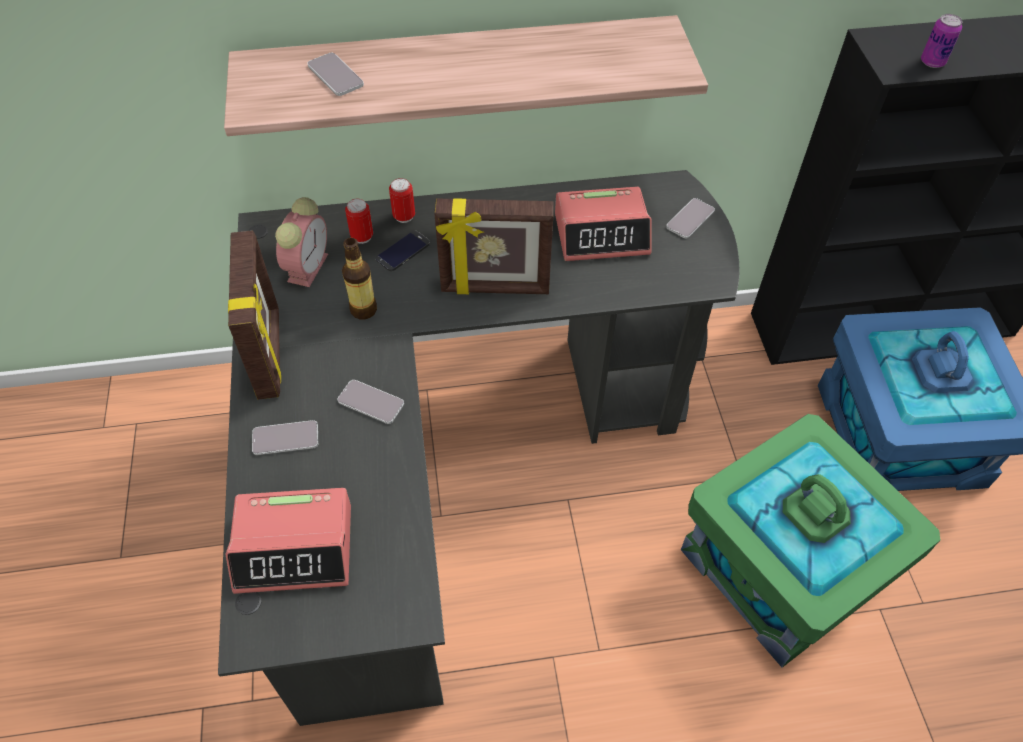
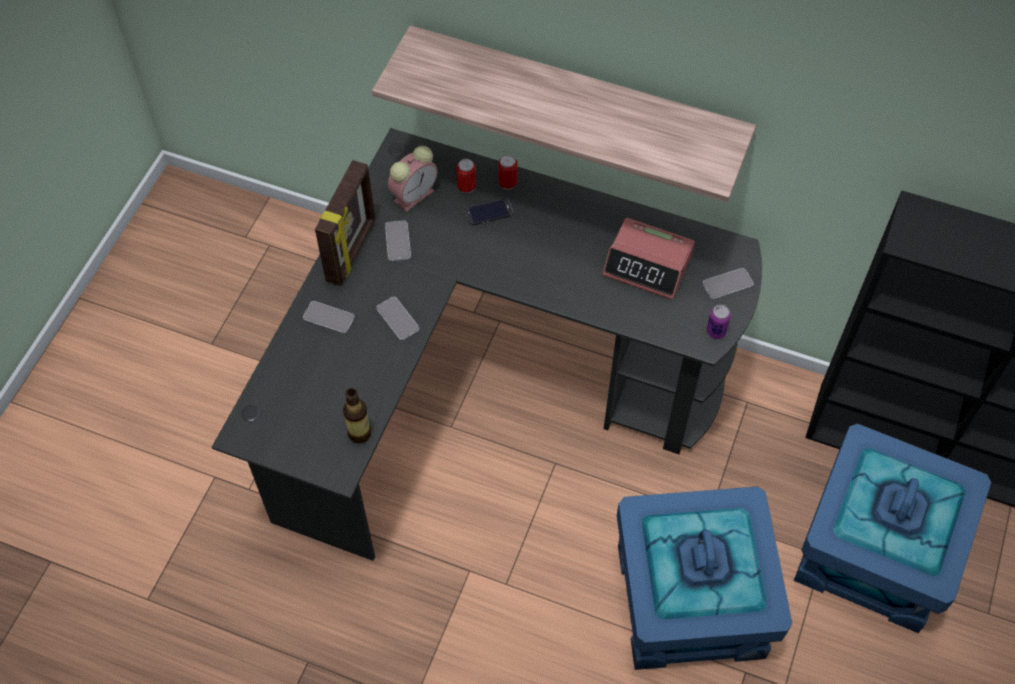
camera: 30 degrees right, 5 degrees up
(295, 547) = (295, 393): alarm clock -> none
(335, 75) = (468, 77): phone -> phone (398, 241)
(363, 310) = (433, 247): bottle -> bottle (359, 433)
(495, 288) = (536, 273): picture frame -> none
(783, 567) = (691, 601): green storage box -> blue storage box
(932, 62) = (943, 250): can -> can (716, 331)

